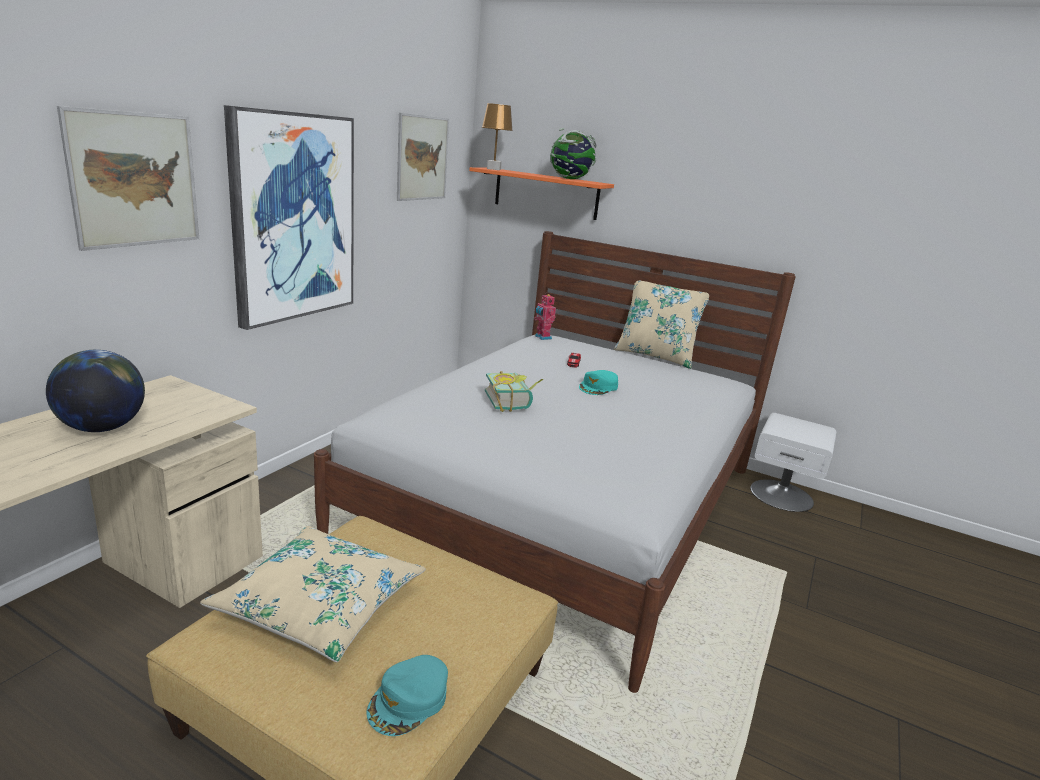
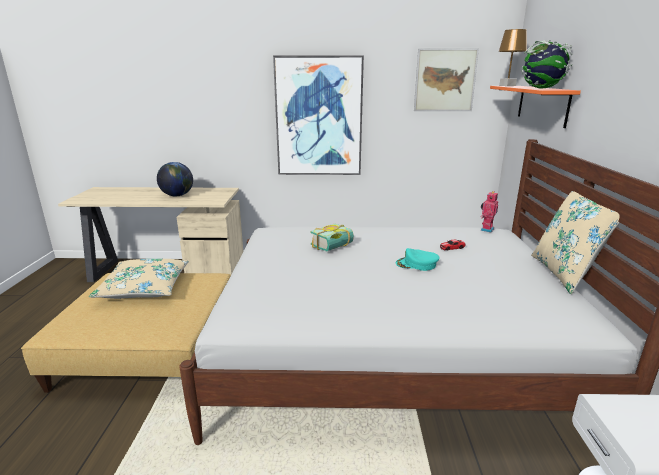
camera: 65 degrees right, 0 degrees up
(135, 180) = (226, 94): picture -> none
(409, 701) = (83, 327): turquoise cap -> none

